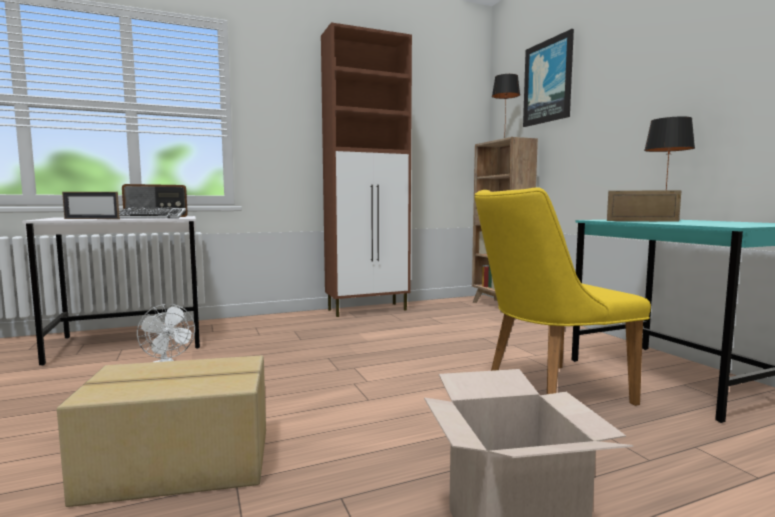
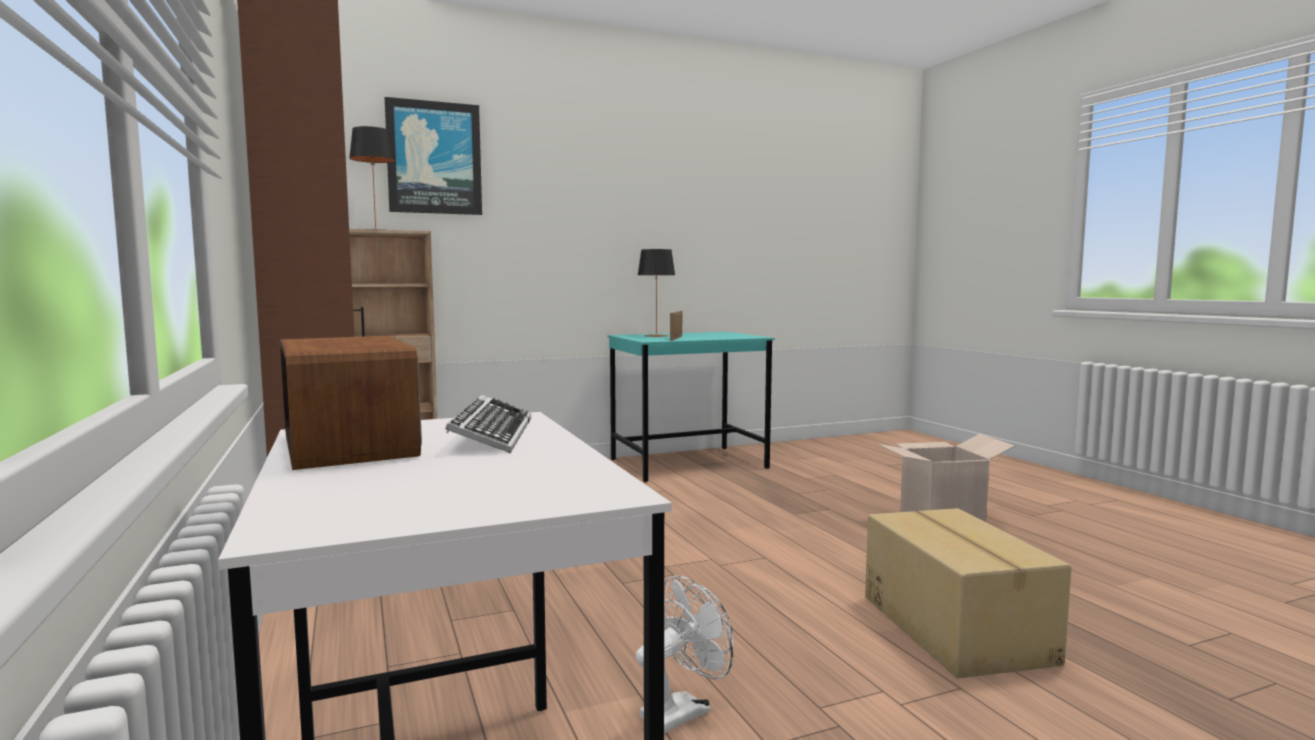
camera: 90 degrees left, 0 degrees up
(91, 219) = (543, 464): picture frame -> none
(545, 391) = (725, 498): yellow chair -> none

